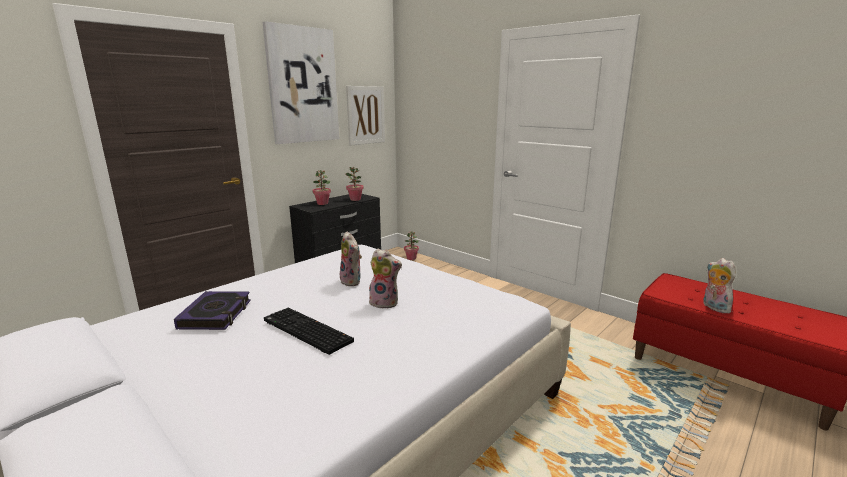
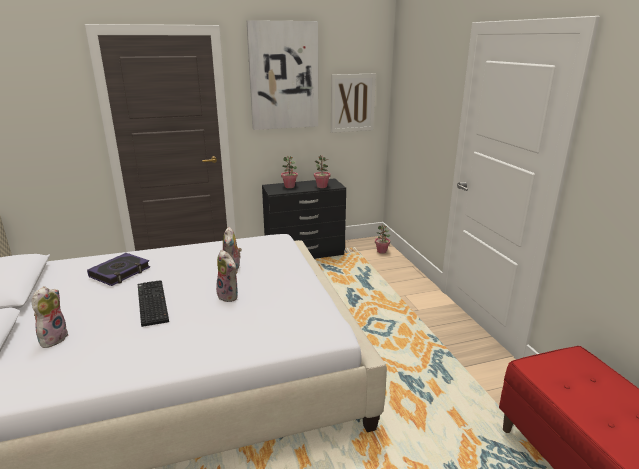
camera: 30 degrees right, 5 degrees up
(713, 307) = (577, 406): plush toy -> plush toy (53, 338)

